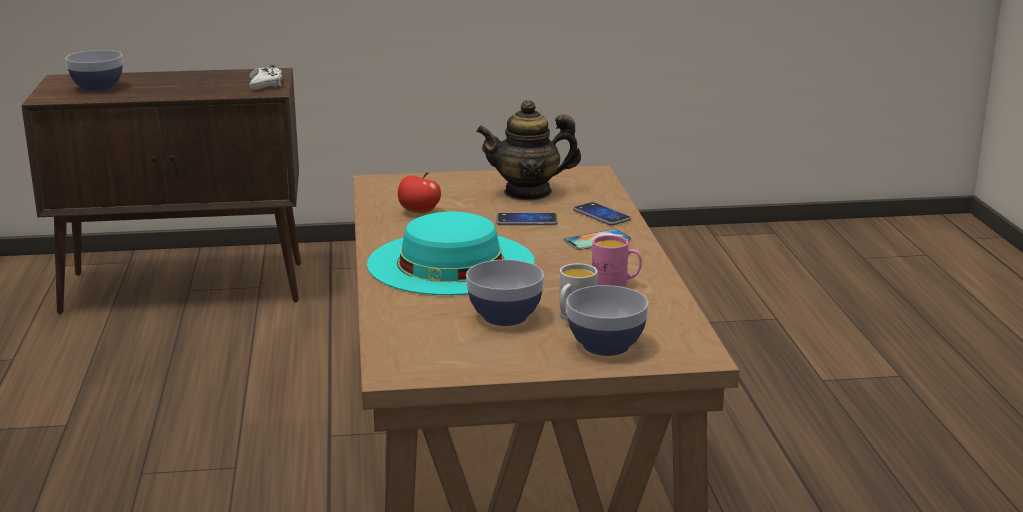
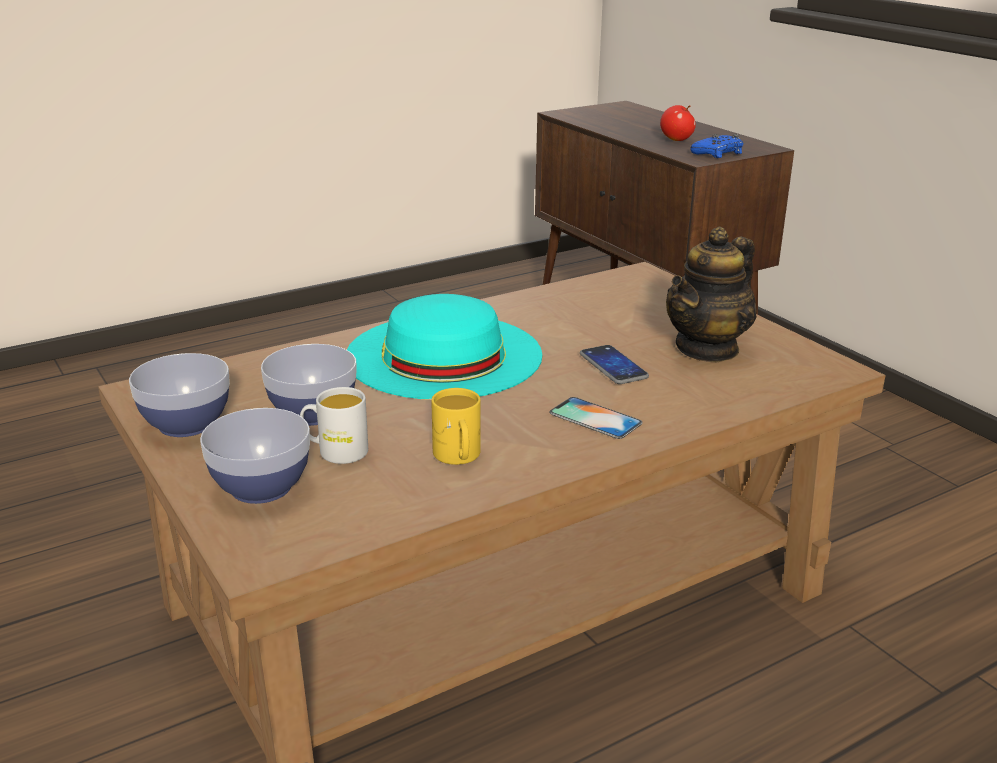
camera: 65 degrees right, 5 degrees up
(97, 88) = (614, 117): bowl -> bowl (186, 424)
(266, 84) = (718, 153): white game controller -> blue game controller
(419, 212) = (573, 310): apple -> apple (676, 140)
(528, 193) = (707, 348): teapot -> teapot turned 105 degrees counterclockwise
(601, 215) = (685, 405): phone -> none
(616, 284) = (458, 458): pink mug -> yellow mug

